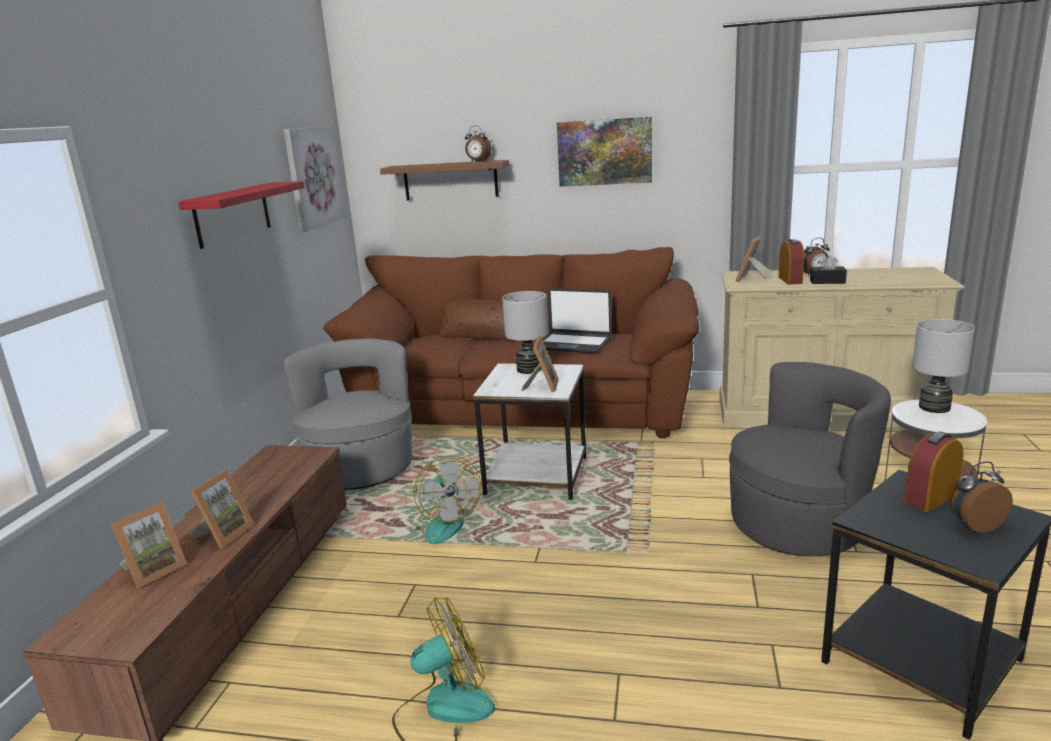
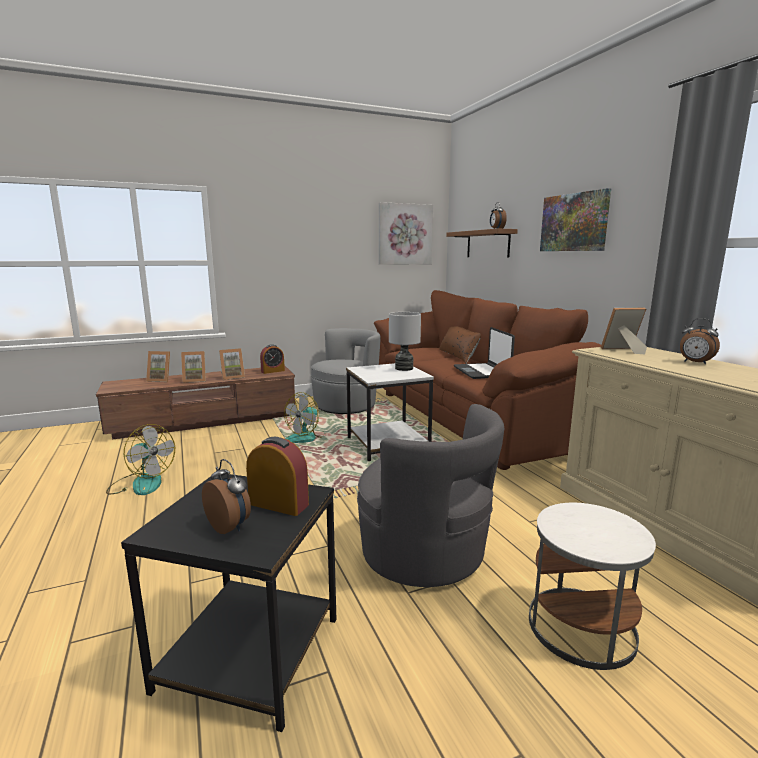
camera: 55 degrees right, 5 degrees down
(233, 214) = (315, 243): red shelf -> none
(542, 386) = (379, 375): picture frame -> picture frame (232, 377)
(790, 280) = (650, 359): alarm clock -> alarm clock (272, 371)
(827, 281) = (678, 367): black tissue box -> none
(934, 407) = (608, 524): grey table lamp -> none

